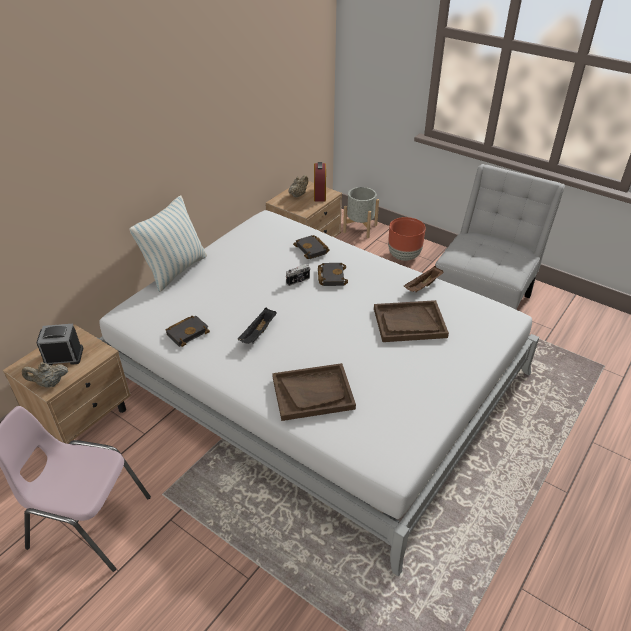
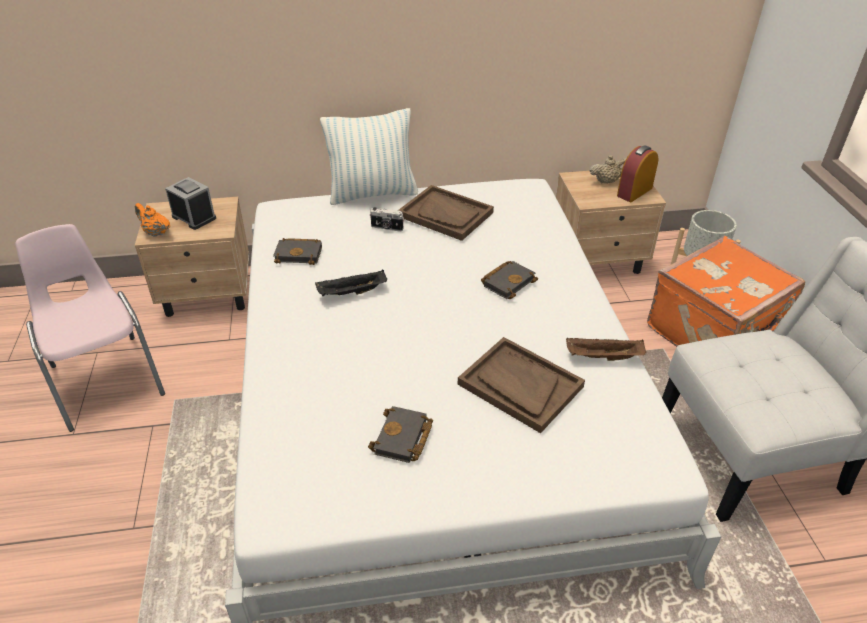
camera: 45 degrees right, 0 degrees up
(49, 383) = (155, 232): beige teapot -> orange teapot
(298, 281) = (466, 267): camera -> camera (387, 228)
(312, 249) = (528, 243): black book -> black book (403, 439)
(313, 393) = (312, 383): brown tray -> brown tray (446, 214)
(403, 256) = (715, 332): brown planter -> orange suitcase

